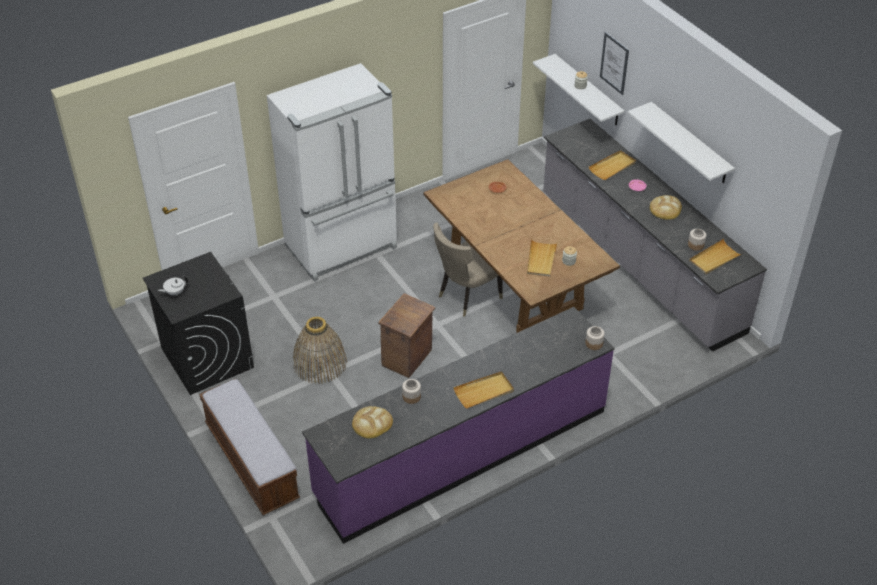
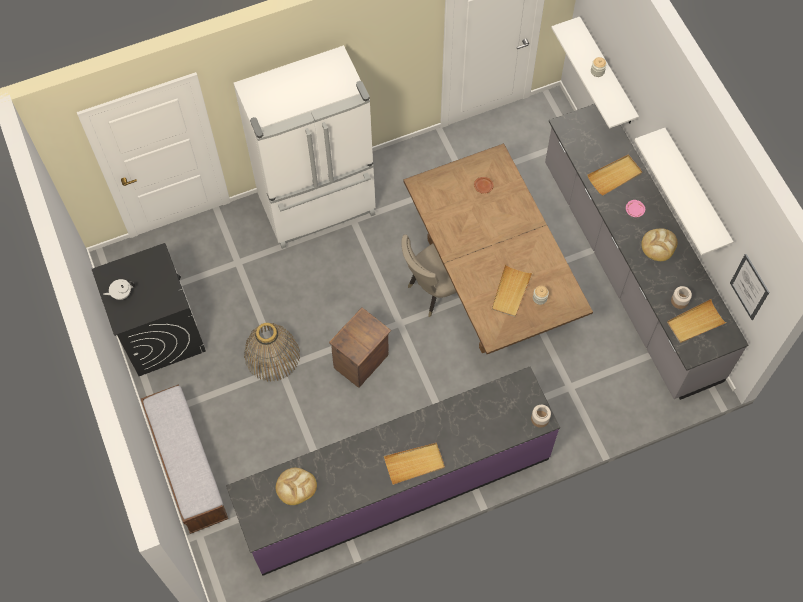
camera: 10 degrees right, 20 degrees up
(412, 397) = (341, 459): jar -> none
(614, 63) = (634, 67): picture -> picture (749, 287)

